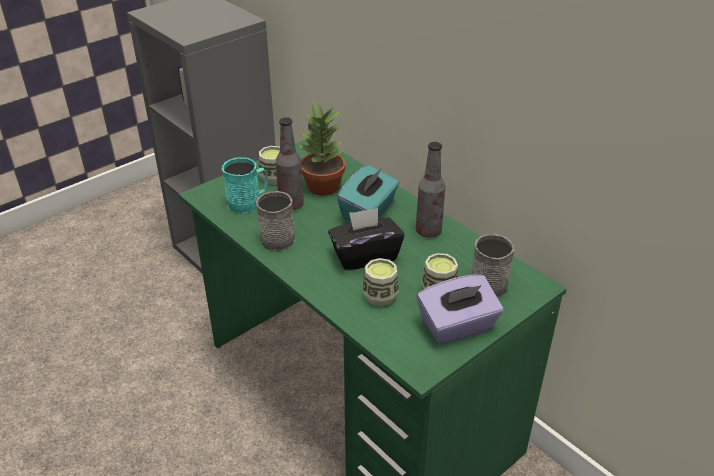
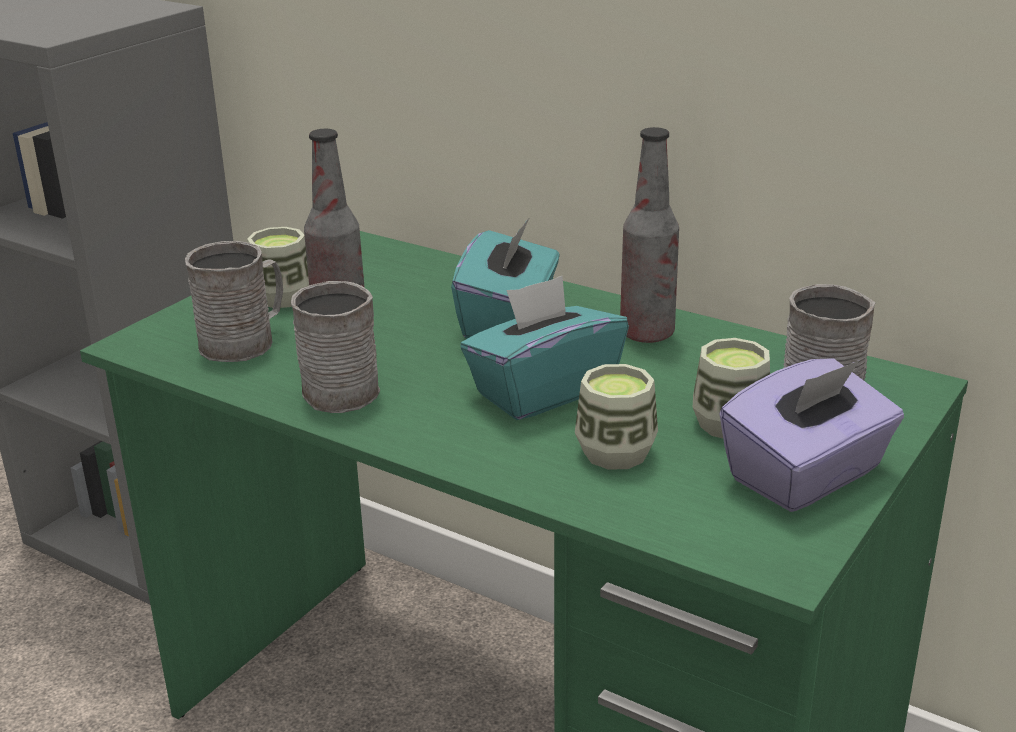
camera: 15 degrees left, 10 degrees down
(248, 202) = (245, 341): turquoise mug -> grey mug
(323, 187) = (394, 297): potted plant -> none
(365, 256) = (543, 391): black tissue box -> turquoise tissue box

